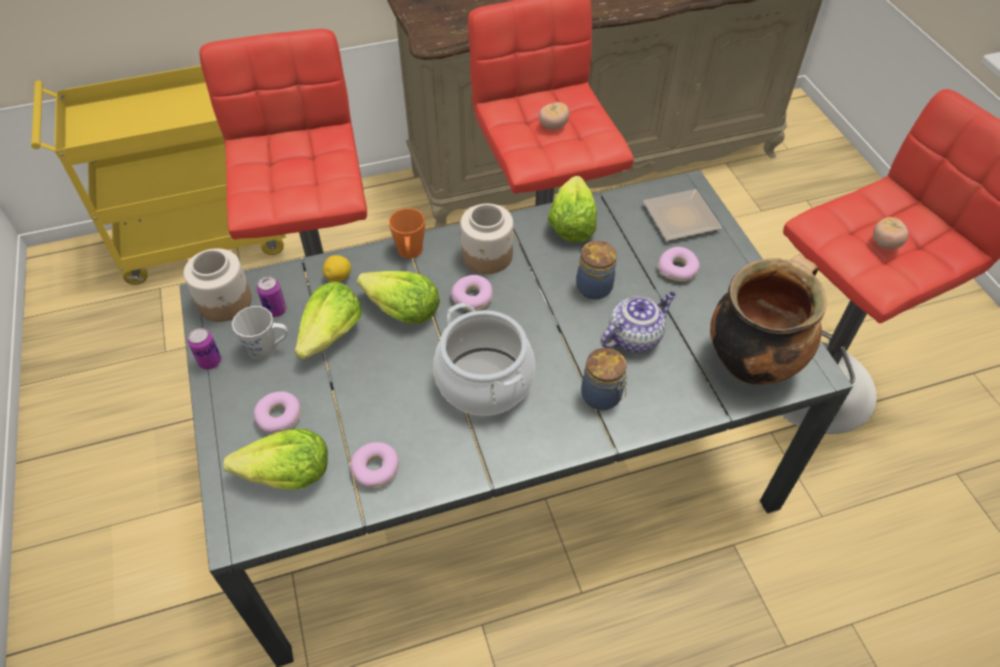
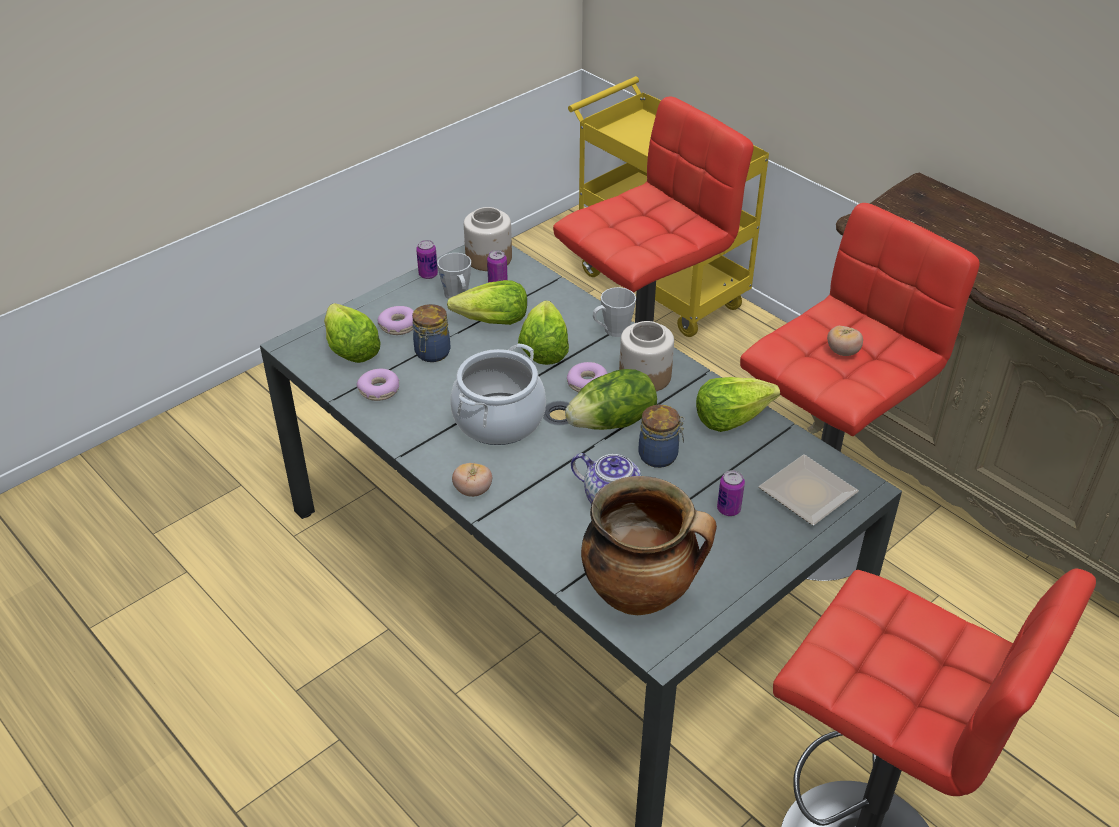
camera: 65 degrees right, 10 degrees down
(339, 277) = (555, 303): lemon -> none
(410, 253) = (612, 331): orange mug -> grey mug
(535, 300) = (613, 422): none -> lettuce
(602, 397) = (528, 497): jar -> jar (432, 353)
(678, 269) = (728, 509): donut -> can
(885, 244) = (883, 658): tomato -> tomato (473, 491)

